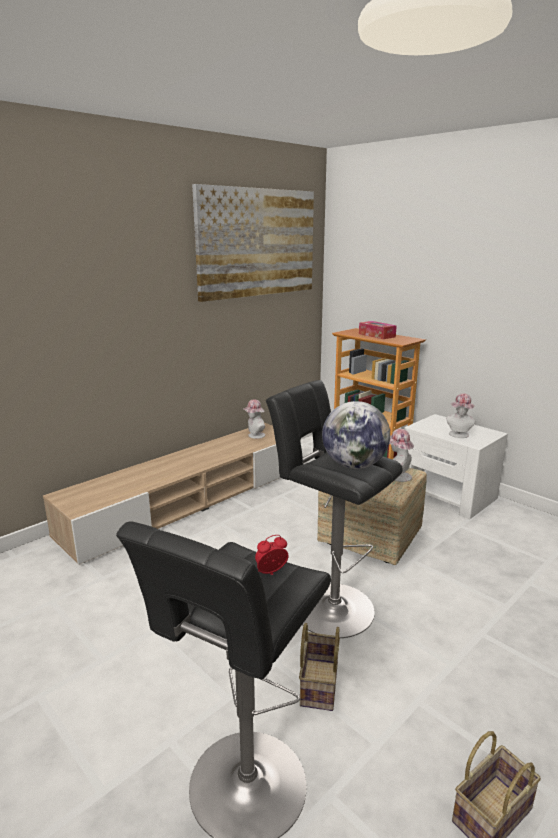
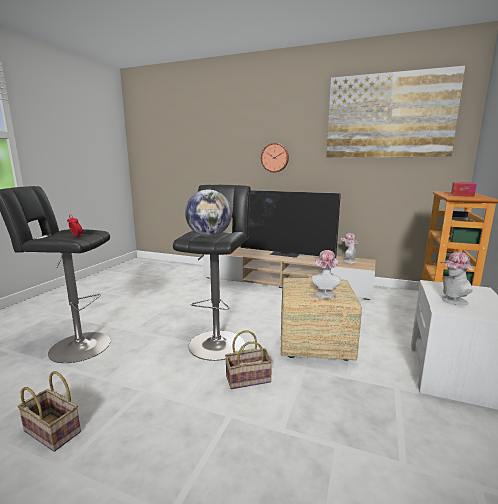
camera: 65 degrees right, 5 degrees down
(124, 309) = (275, 157): none -> wall clock
(178, 459) = (285, 254): none -> television
(318, 683) = (148, 351): basket -> basket (249, 378)

